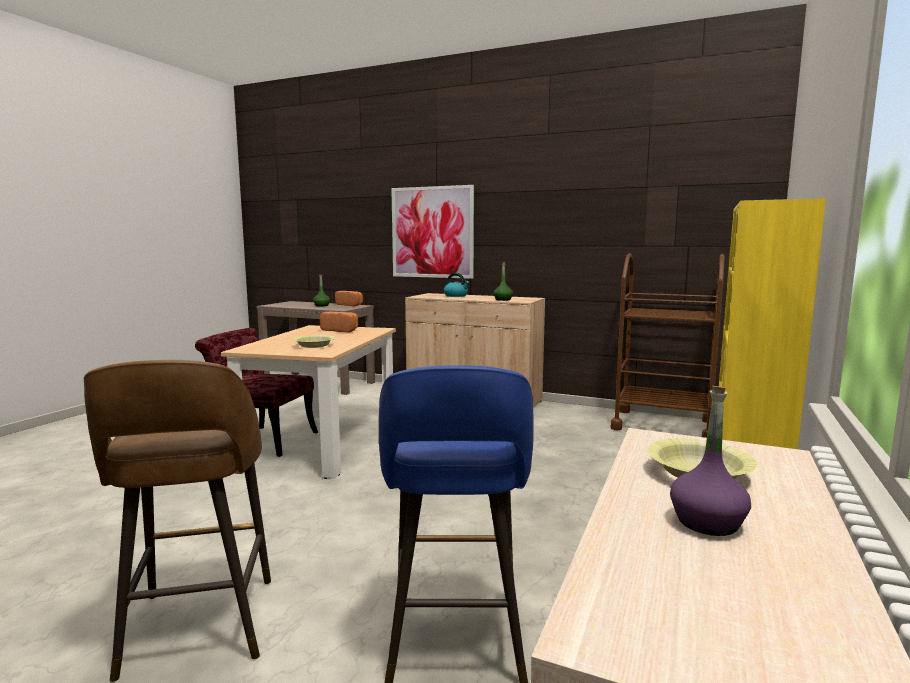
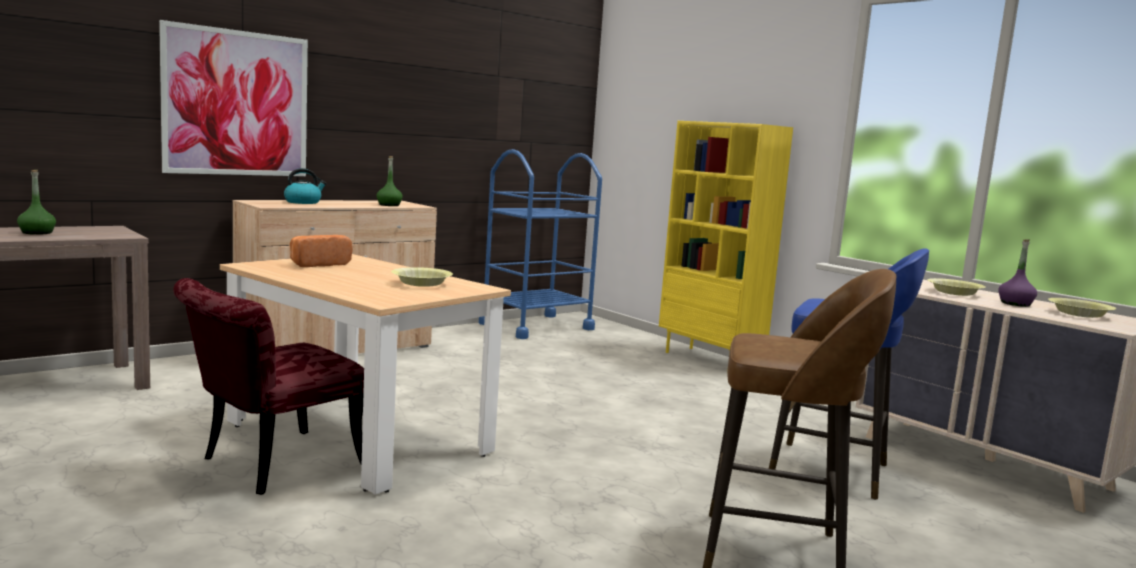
camera: 65 degrees left, 0 degrees up
(350, 305) = (82, 228): bread -> none
(662, 425) = (536, 326): brown cart -> blue cart
(731, 593) = (1079, 314): none -> yellow bowl

